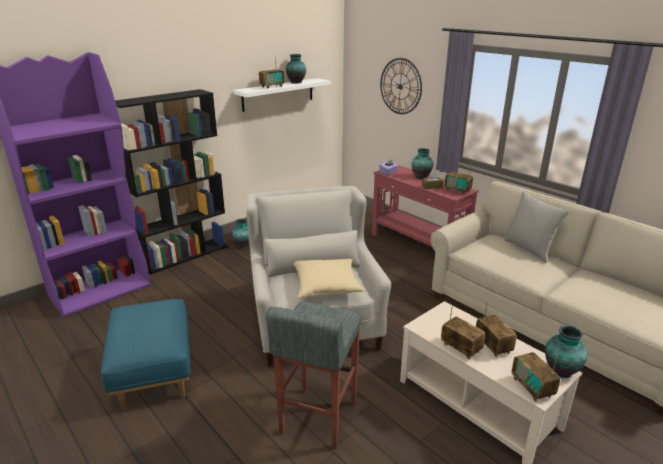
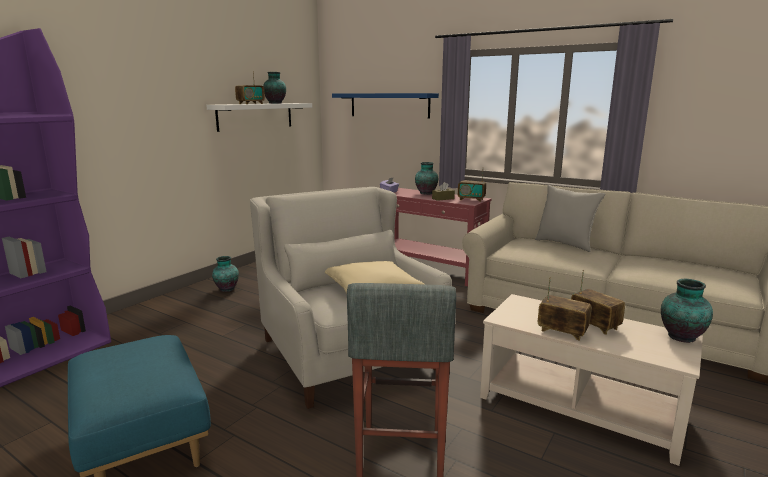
camera: 15 degrees left, 10 degrees down
(185, 255) = (153, 306): black bookcase -> none
(400, 86) = (389, 105): wall clock -> blue shelf
(532, 388) = (667, 356): radio -> none

